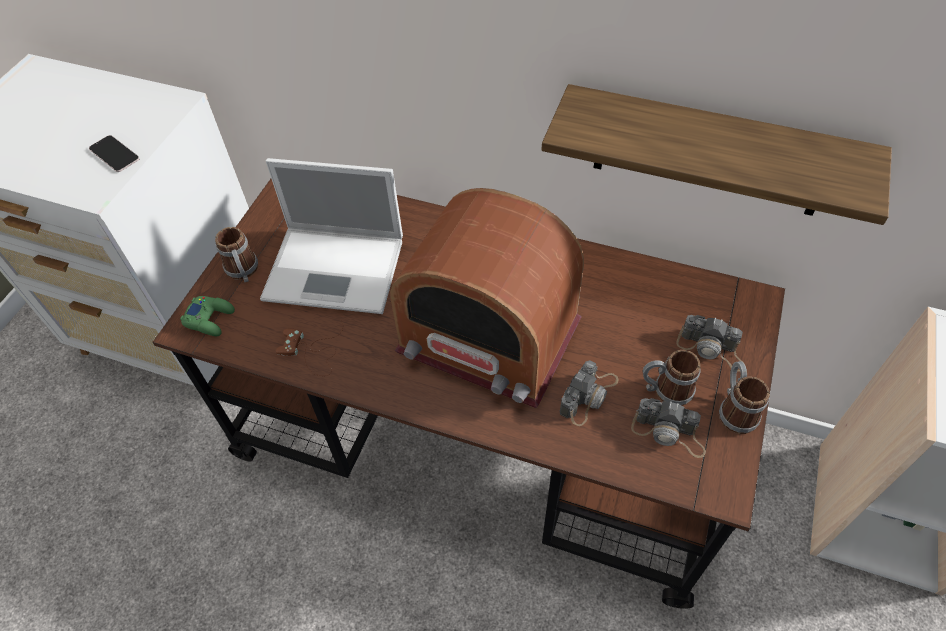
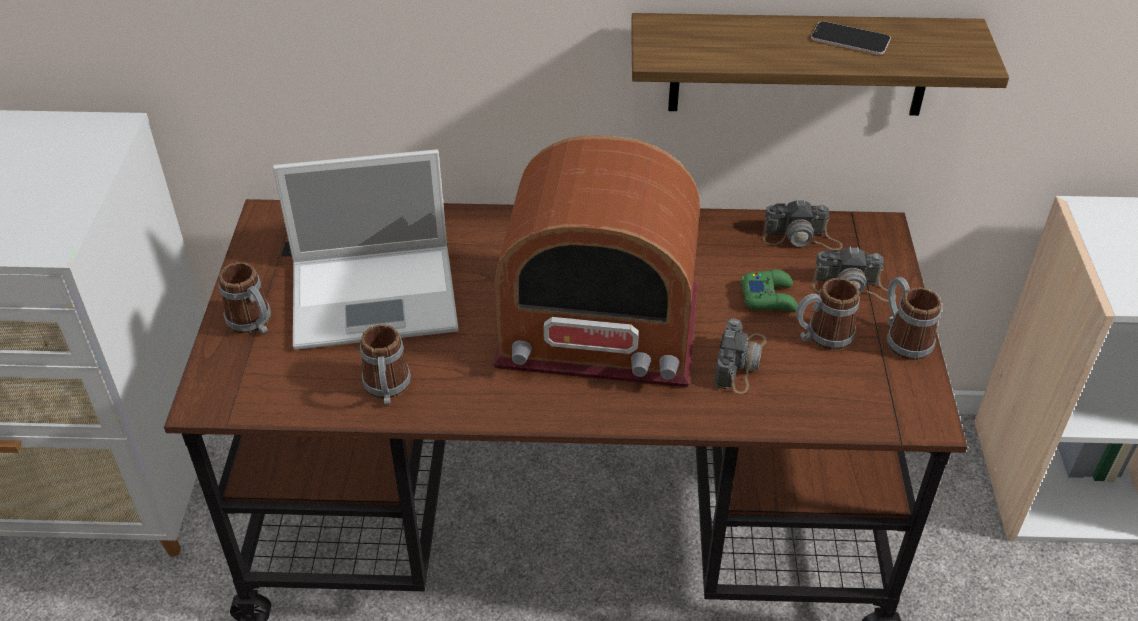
camera: 20 degrees left, 10 degrees down
(114, 154) = (55, 199): phone -> phone (850, 39)
(210, 319) = (232, 384): green game controller -> green game controller (769, 297)
(312, 351) = (387, 390): brown game controller -> mug
(669, 433) = (844, 377): camera -> camera (801, 237)

